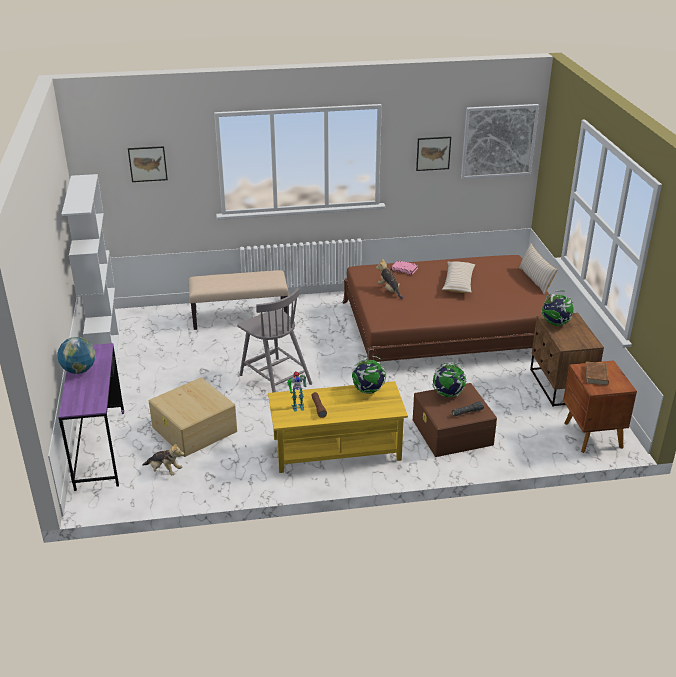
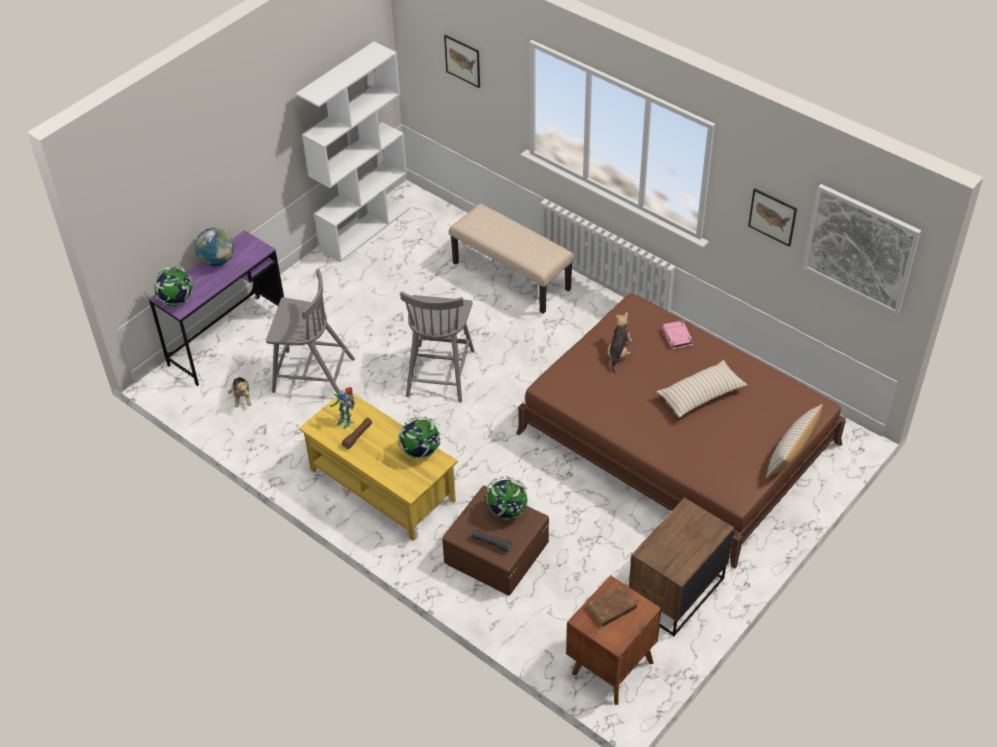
camera: 50 degrees right, 15 degrees up
(194, 429) = (312, 375): beige storage box -> grey chair
(555, 323) = (685, 521): globe -> globe (176, 301)

